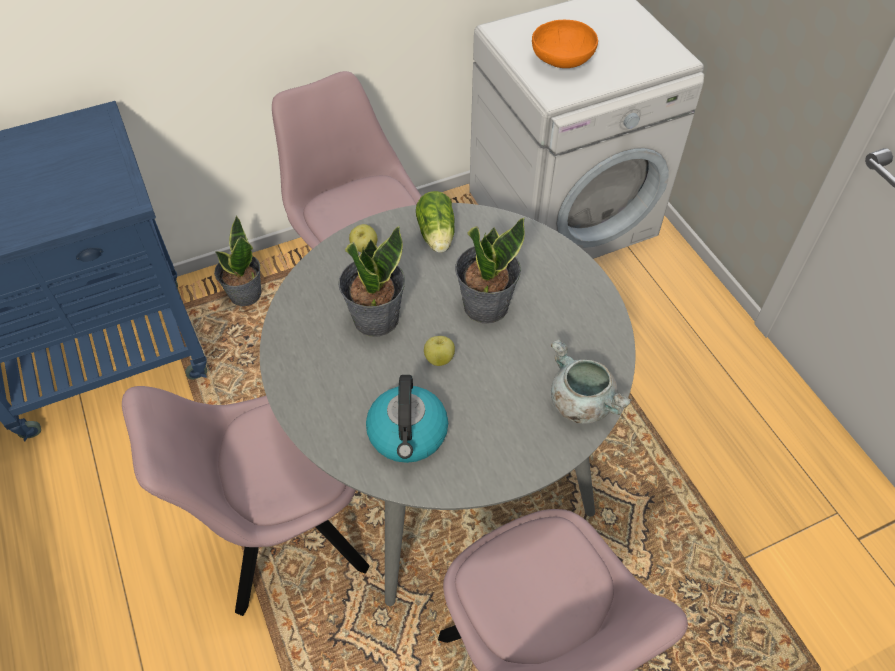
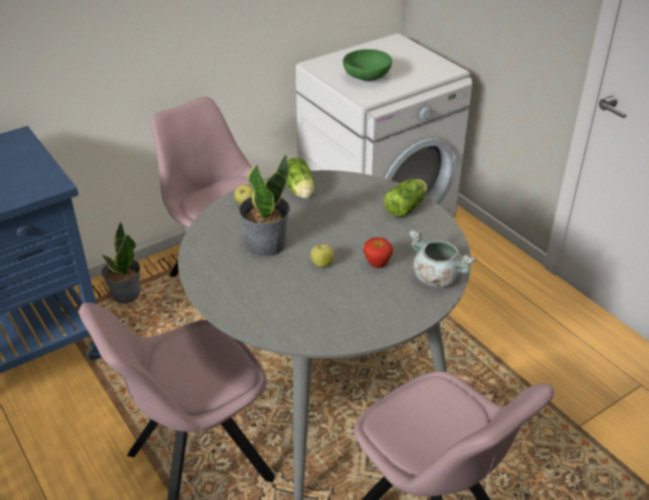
camera: 10 degrees left, 15 degrees down
(408, 434) = (311, 312): kettle -> none
(485, 305) = (348, 228): potted plant -> none
(508, 371) = (377, 265): none -> apple
(562, 62) = (367, 78): orange bowl -> green bowl
(569, 280) = (407, 207): none -> lettuce

